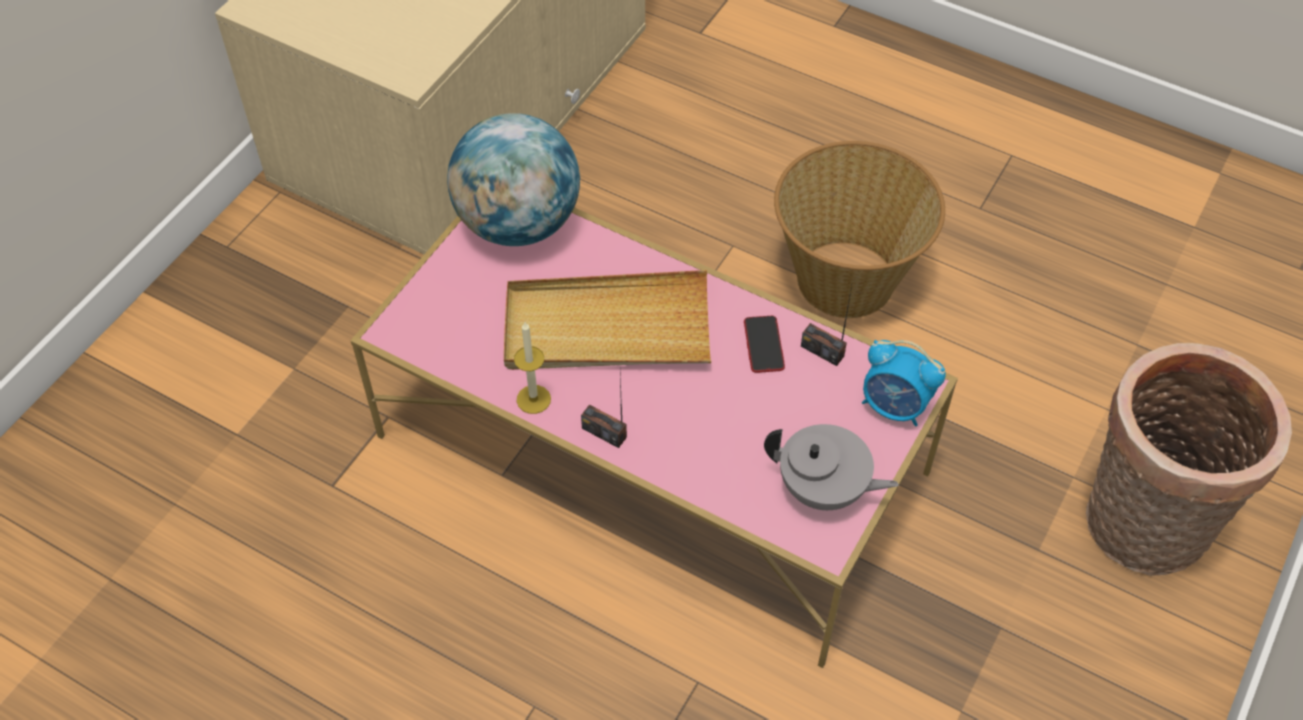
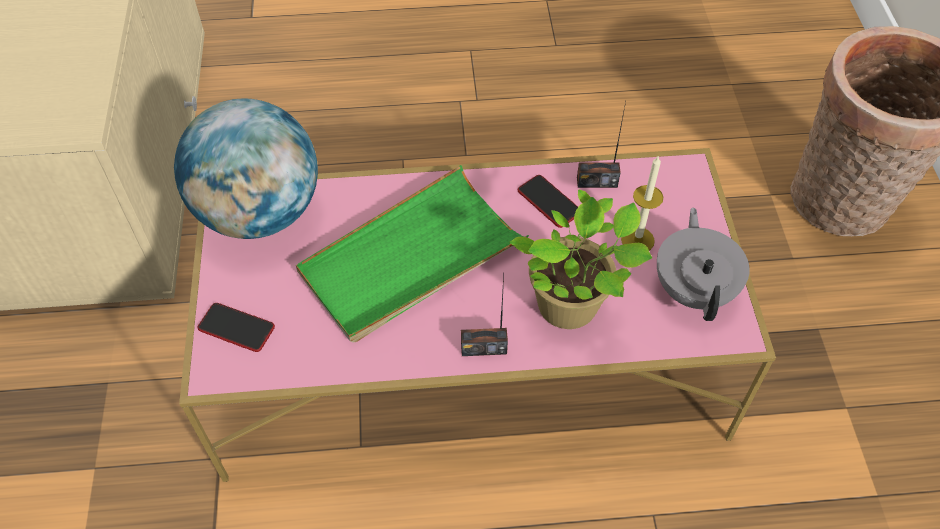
camera: 35 degrees left, 0 degrees up
(431, 307) = (236, 328): none -> phone
(533, 399) = (398, 356): candle -> candle (637, 240)
(607, 328) = (411, 259): beige tray -> green tray
(704, 443) = (572, 307): none -> potted plant
(823, 489) = (694, 289): grey teapot -> grey teapot turned 75 degrees counterclockwise
(846, 278) = (506, 140): basket -> none
(895, 406) = (686, 194): alarm clock -> none

